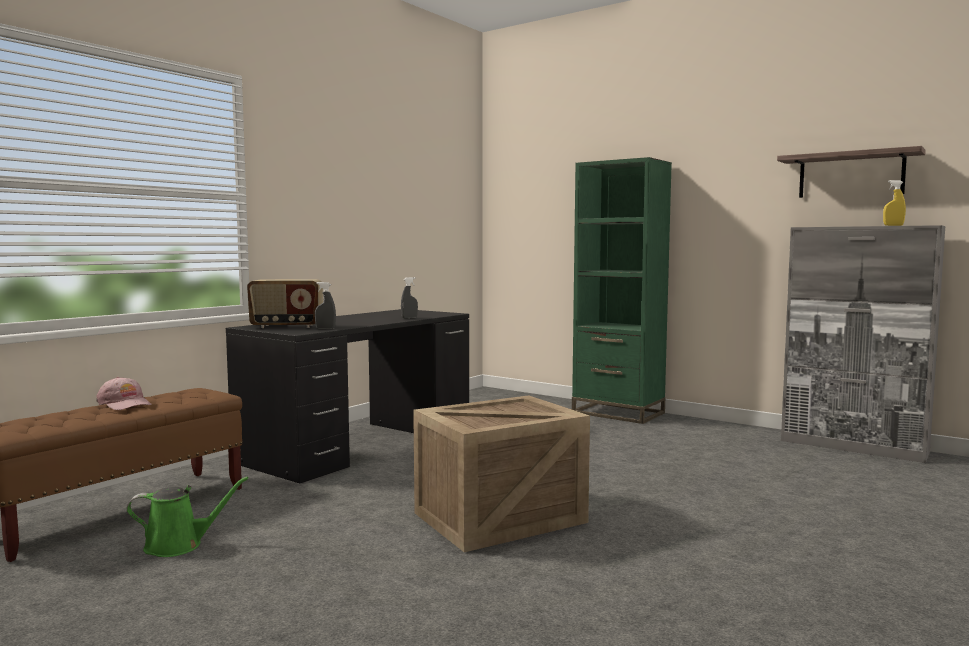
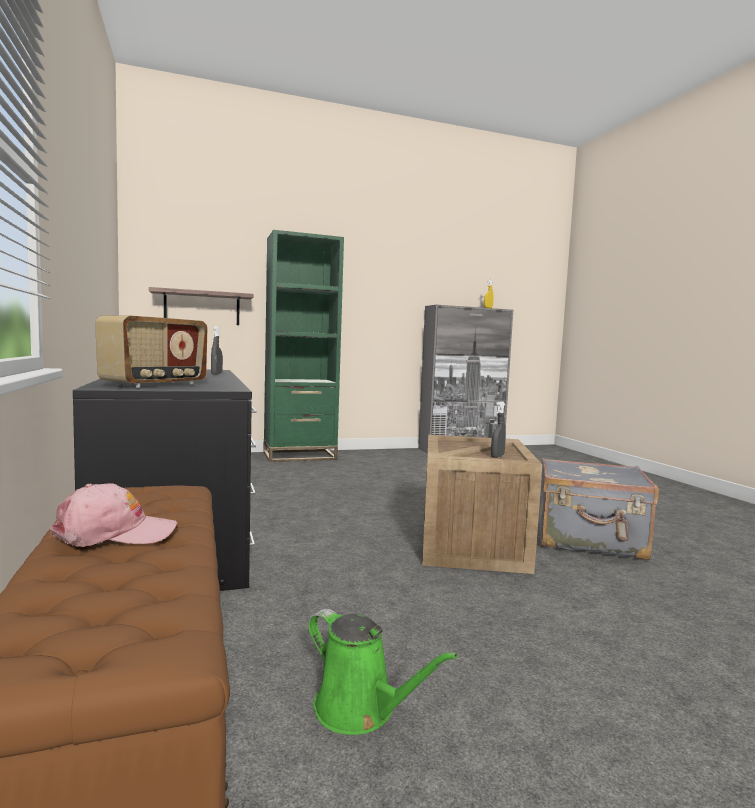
camera: 55 degrees left, 0 degrees up
(179, 545) = (360, 710): green watering can -> green watering can turned 105 degrees clockwise
(325, 329) = (225, 384): grey spray bottle -> grey spray bottle (497, 456)
(618, 561) = (589, 540): none -> grey suitcase
(850, 175) = (451, 273): shelf -> shelf (202, 308)

